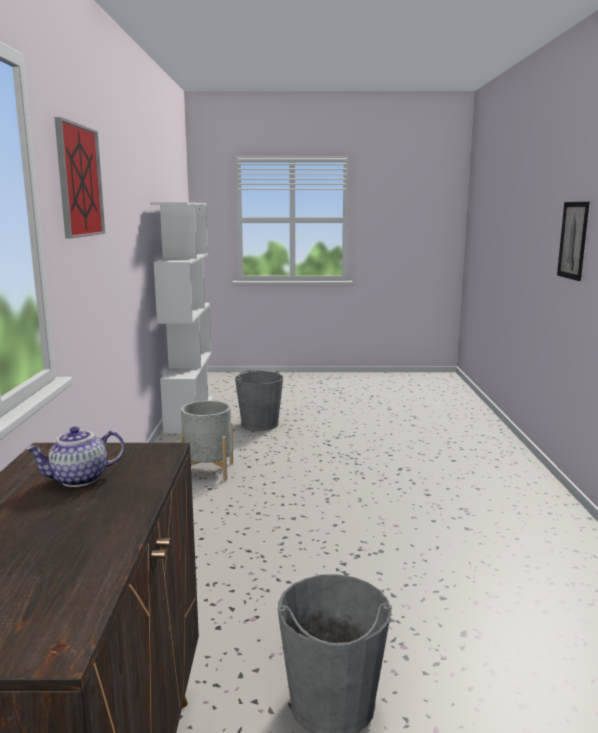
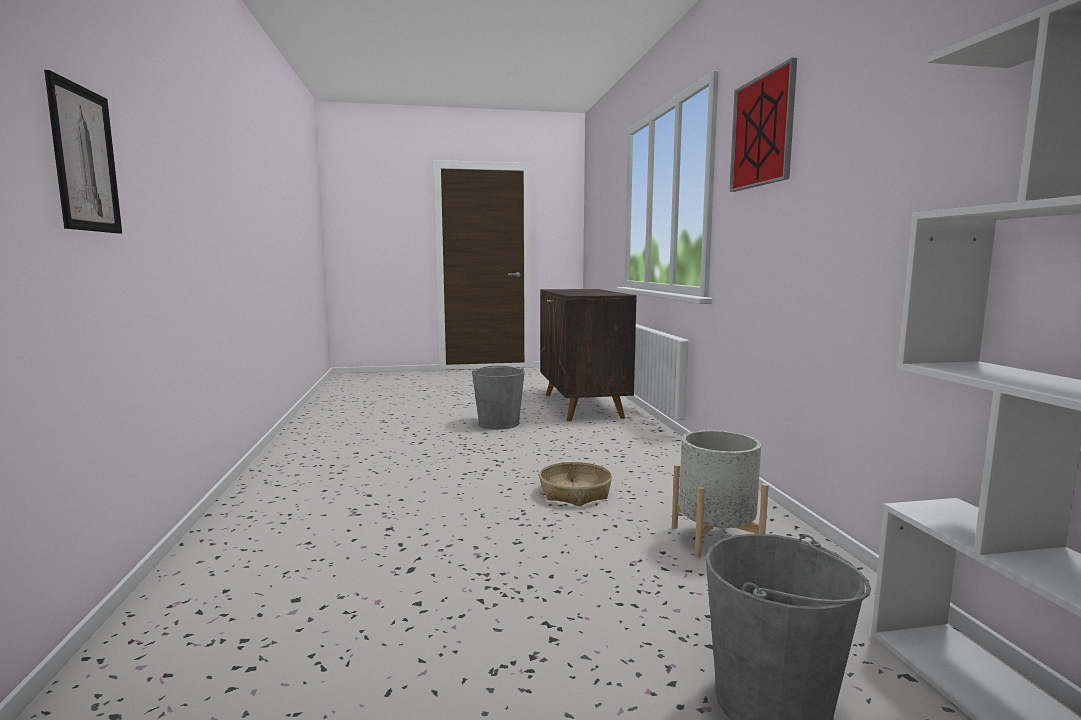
camera: 170 degrees right, 5 degrees down
(79, 480) = (591, 293): teapot -> none
(276, 514) = (575, 493): none -> basket

